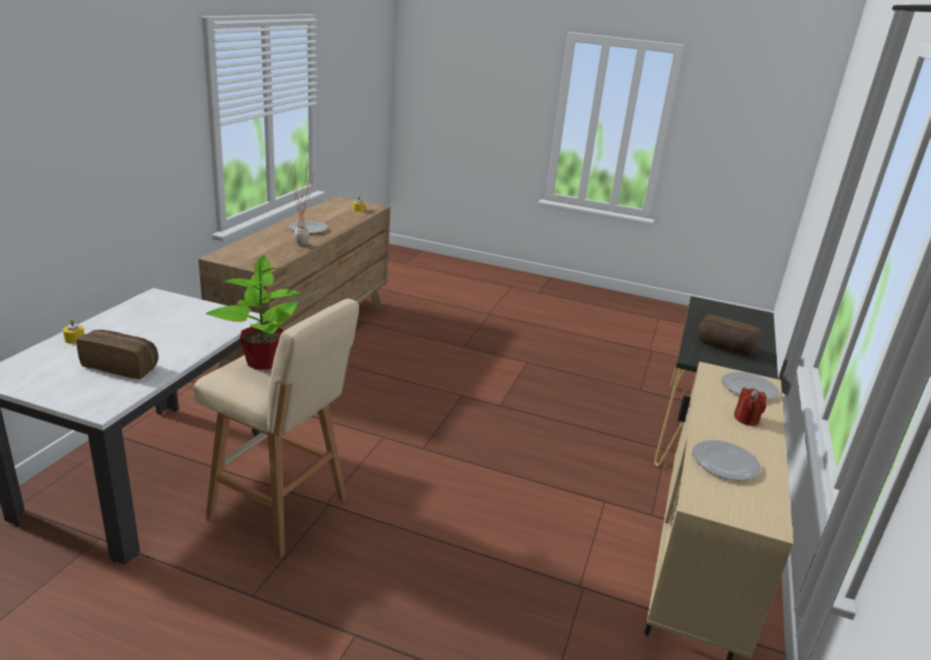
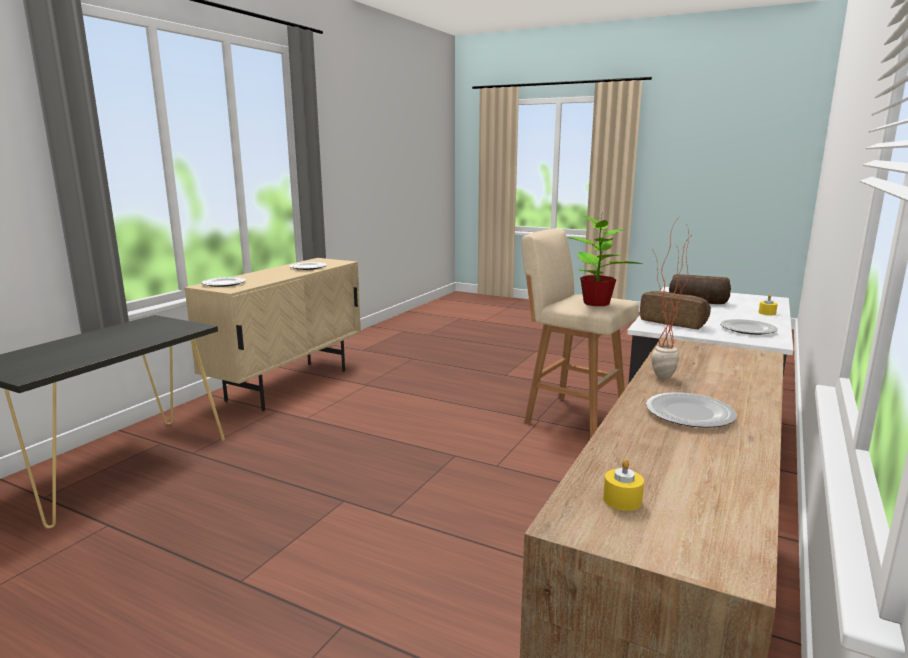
camera: 170 degrees left, 10 degrees down
(149, 311) = (747, 329): none -> plate
(724, 348) = (137, 334): bread -> bread (674, 322)
(746, 419) = (260, 275): red candle -> none

